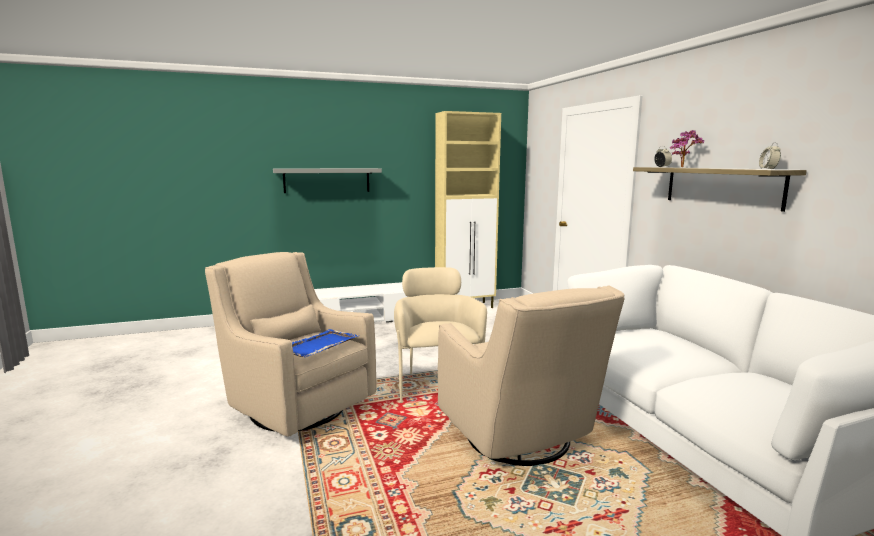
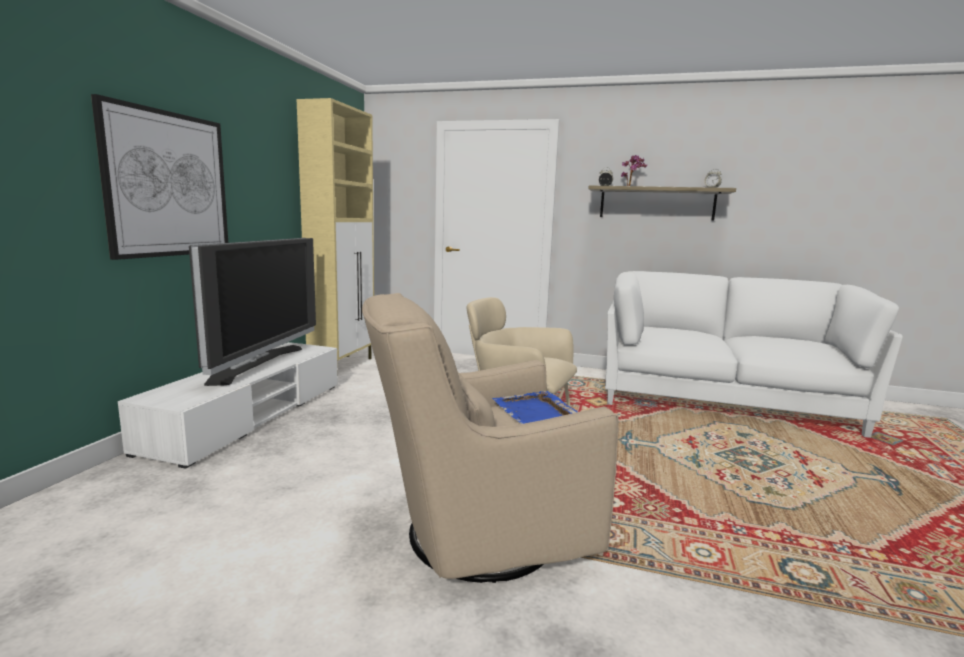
camera: 55 degrees left, 0 degrees up
(327, 180) = (168, 184): grey shelf -> picture
(369, 289) = (258, 364): none -> television
(520, 439) = (669, 445): beige armchair -> none

